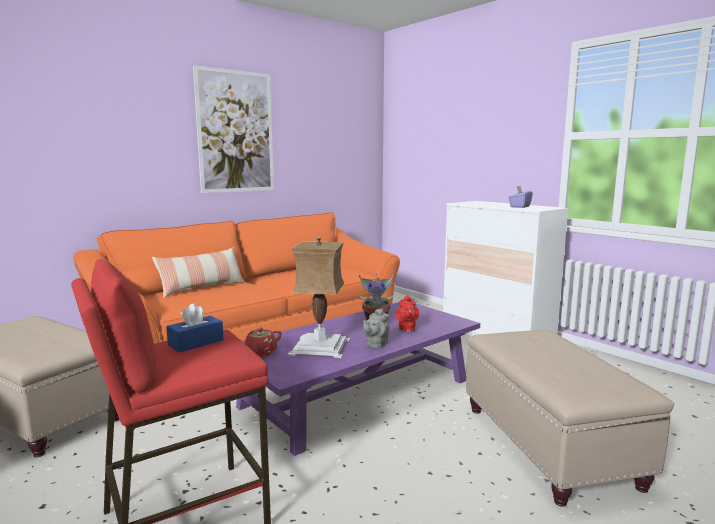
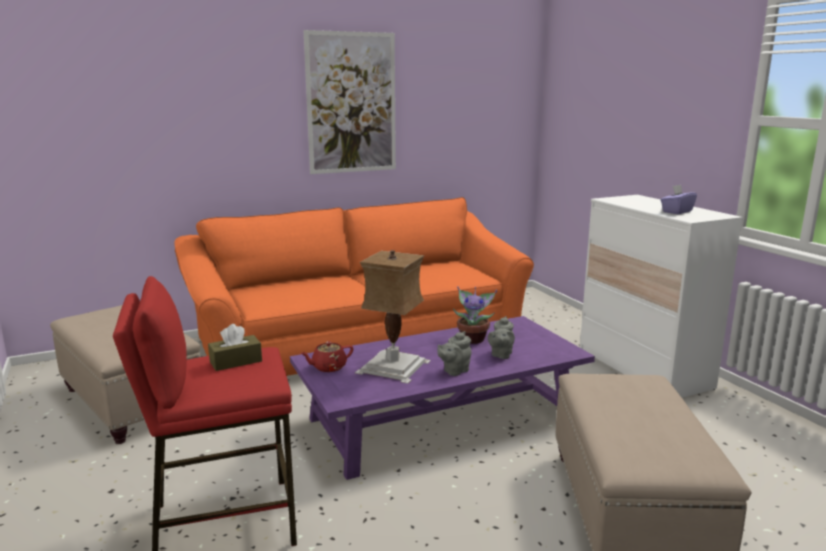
camera: 15 degrees right, 5 degrees up
(196, 343) = (236, 361): blue tissue box -> brown tissue box
(202, 288) = (299, 283): pillow -> none
(406, 329) = (501, 355): red teapot -> grey teapot

